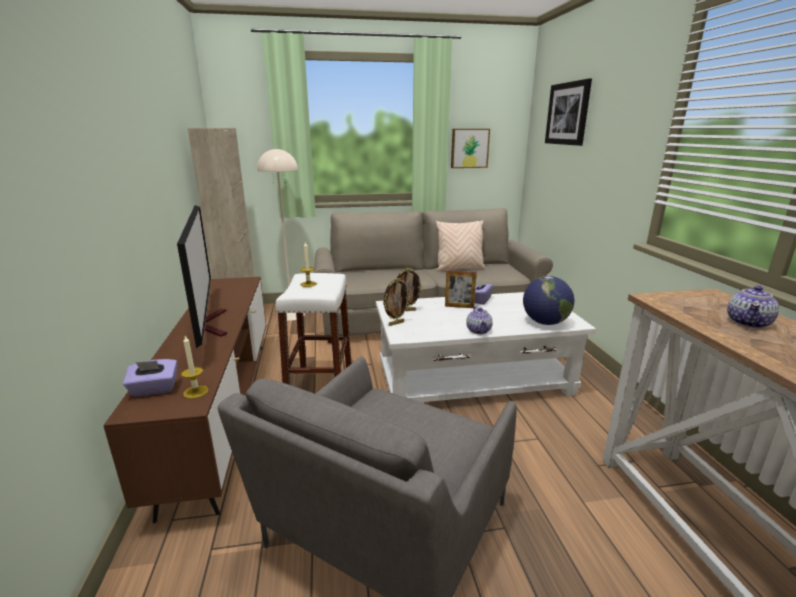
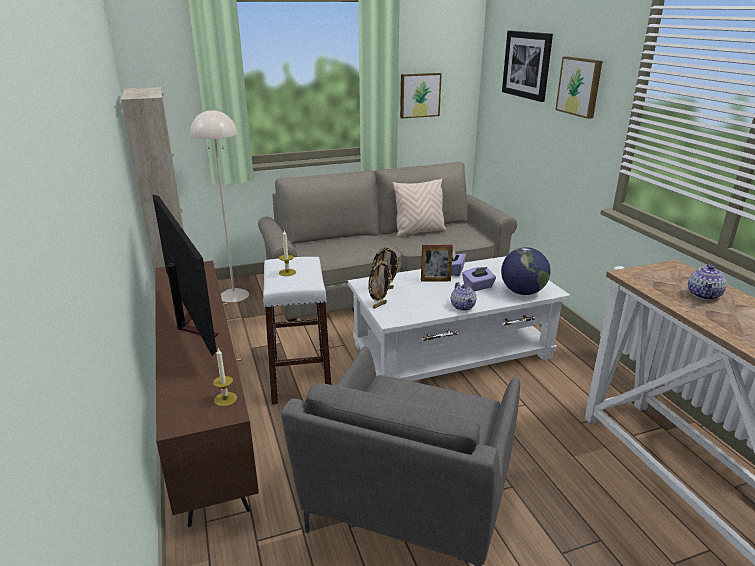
camera: 10 degrees left, 5 degrees up
(154, 389) = (182, 401): purple tissue box -> purple tissue box (478, 287)
(616, 124) = (580, 86): none -> picture

